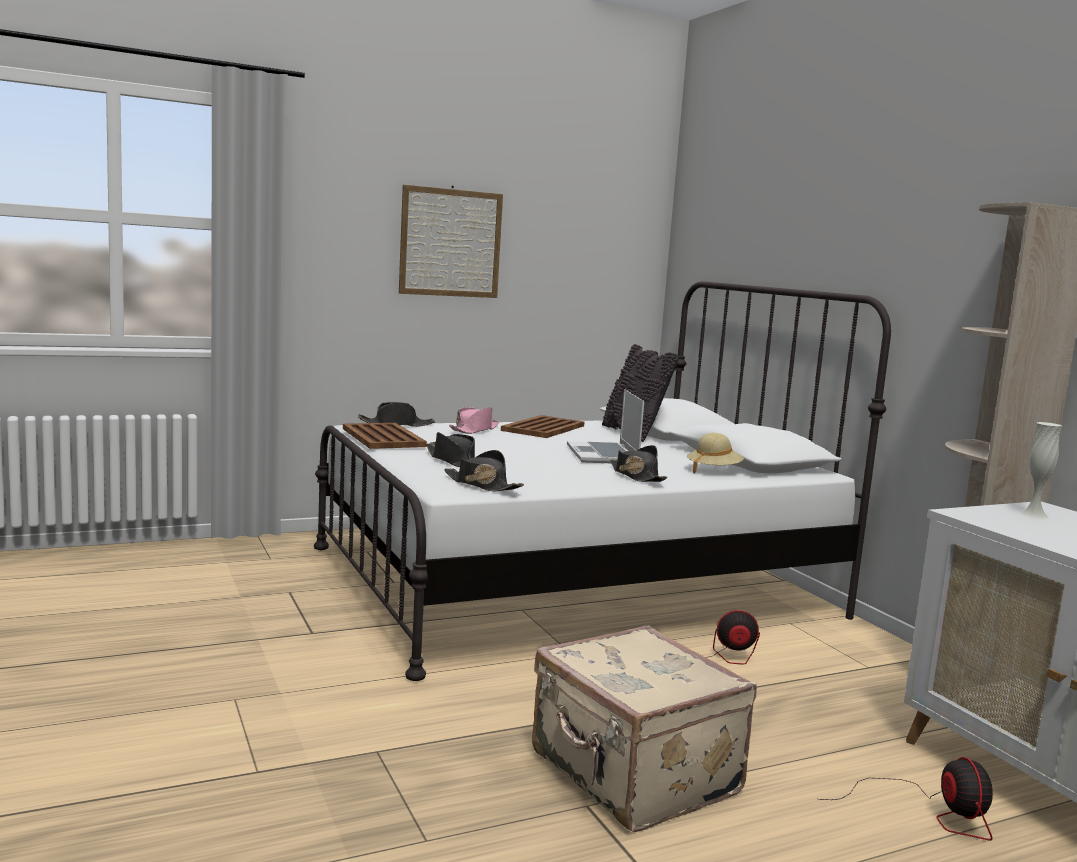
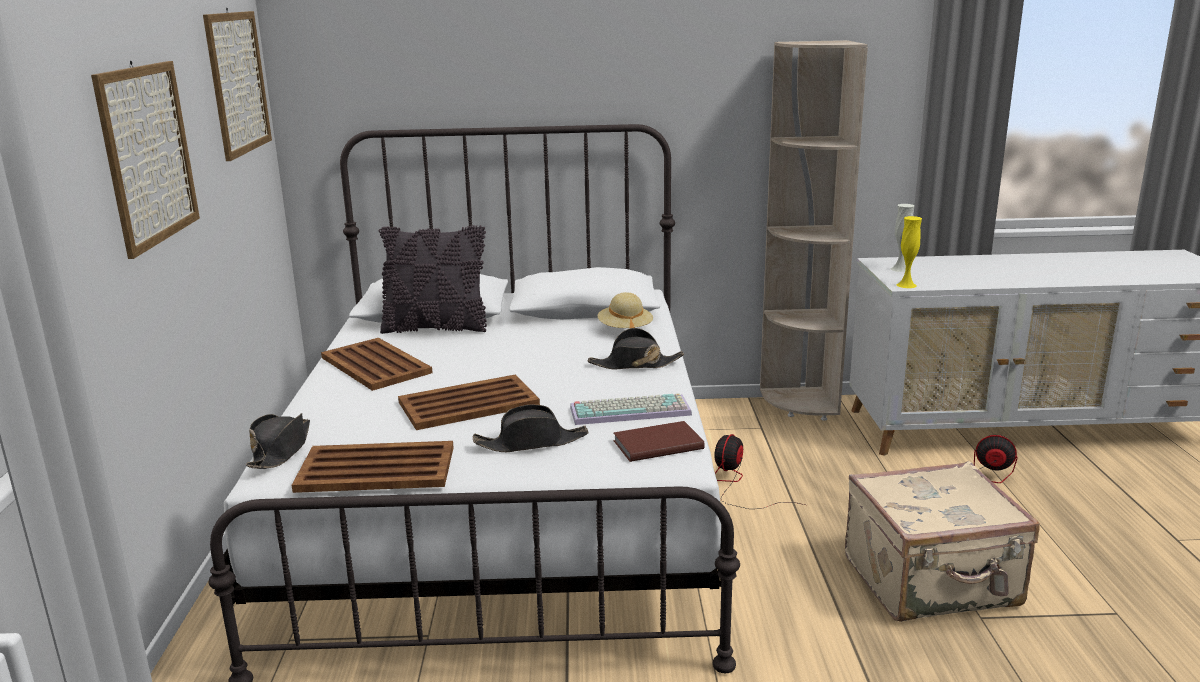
camera: 65 degrees left, 10 degrees up
(474, 430) = (358, 405): pink hat -> none
(481, 485) = (656, 444): black hat -> brown book
(502, 447) = (467, 404): none -> brown tray
(538, 478) = (631, 410): none -> keyboard
(603, 455) = (539, 361): laptop -> none
(607, 227) = (237, 80): none -> picture
(967, 515) = (906, 285): none -> yellow vase

